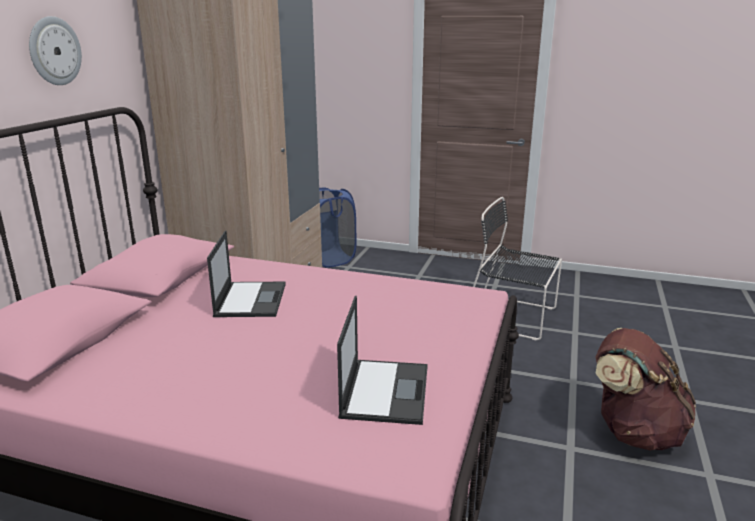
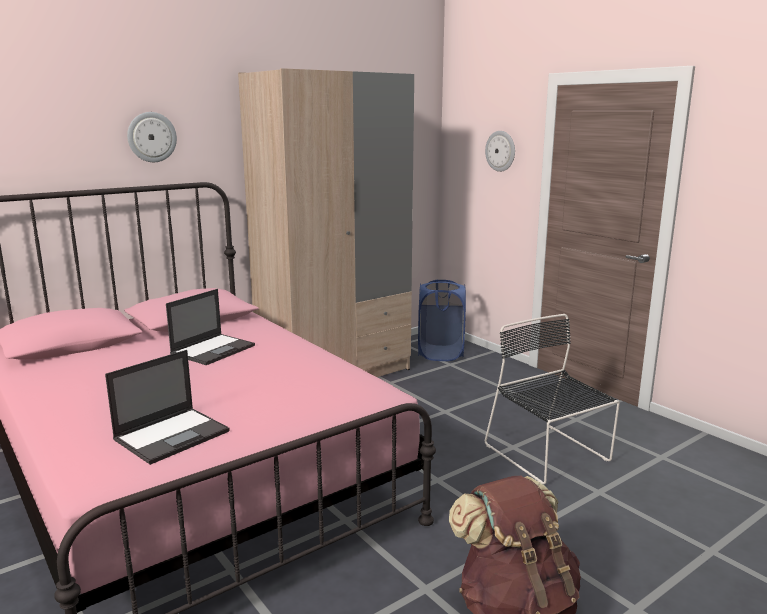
camera: 35 degrees right, 5 degrees down
(362, 56) = (500, 151): none -> wall clock

